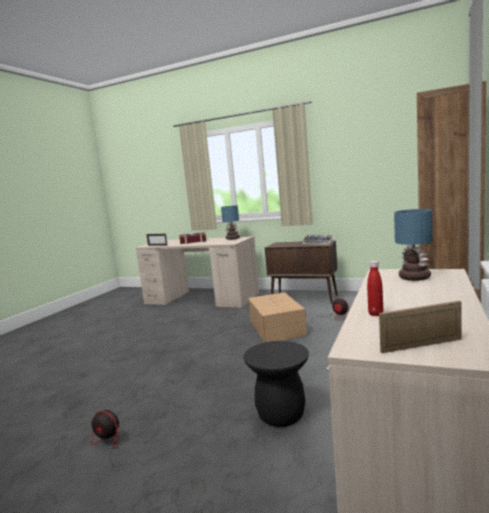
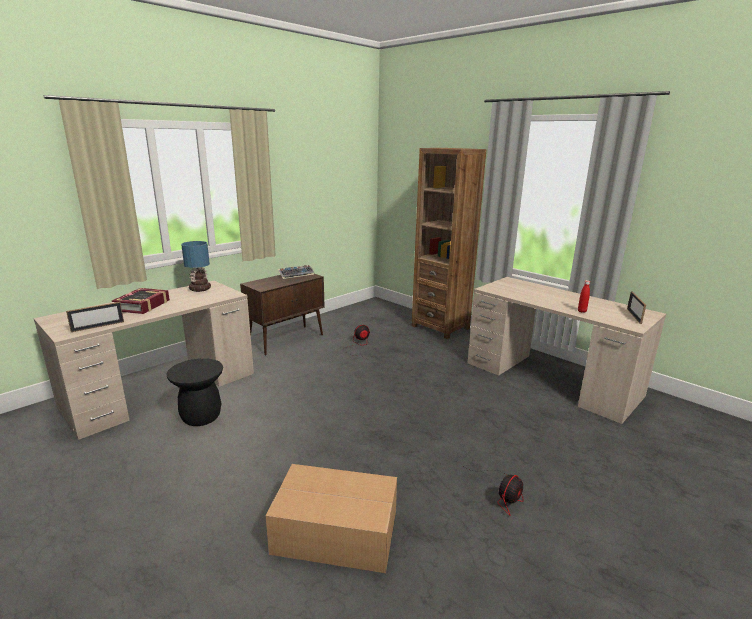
camera: 70 degrees left, 10 degrees up
(276, 327) = (345, 372): cardboard box -> cardboard box (334, 532)
(281, 415) = (508, 411): black stool -> black stool (201, 417)
(413, 277) = (514, 288): table lamp -> none

